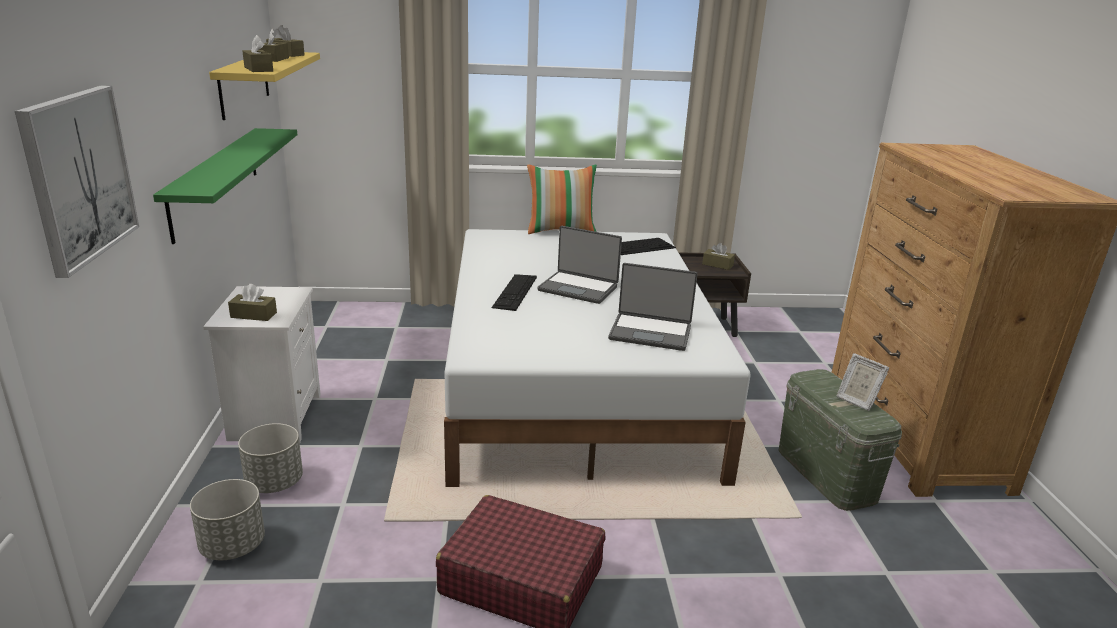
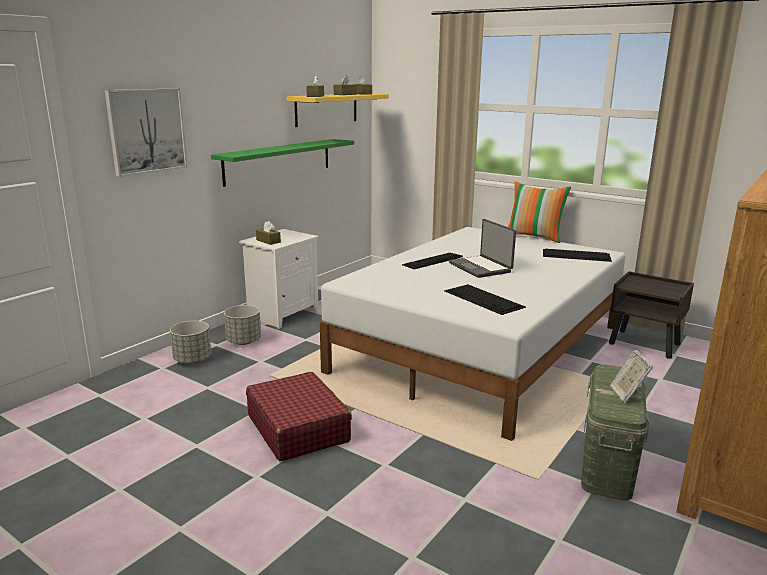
camera: 40 degrees right, 5 degrees down
(650, 332) = (484, 299): laptop -> keyboard
(717, 265) = (663, 287): brown tissue box -> none

